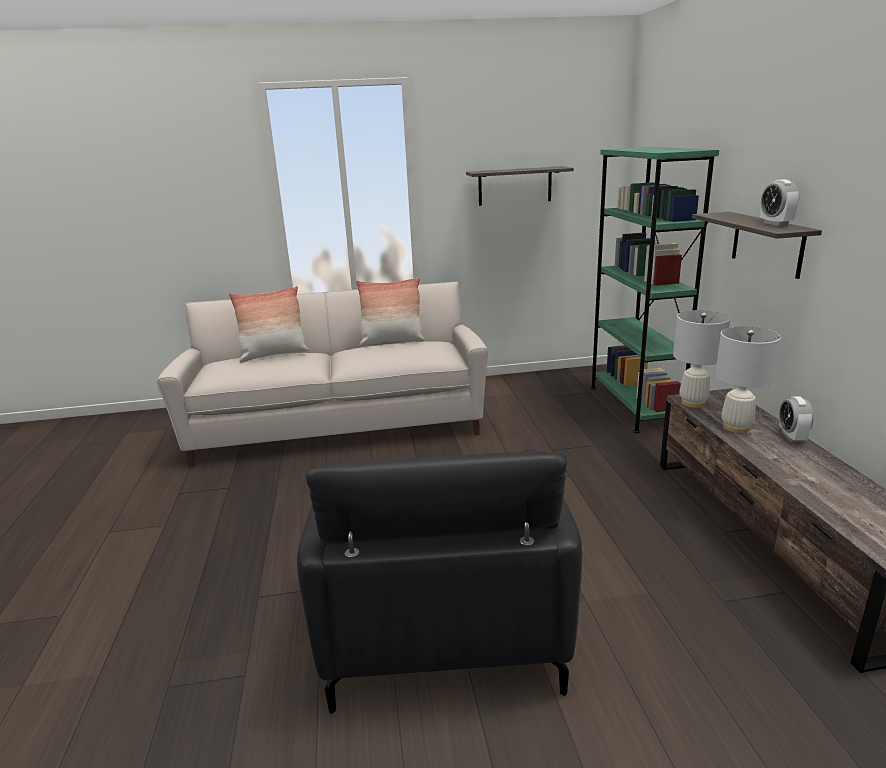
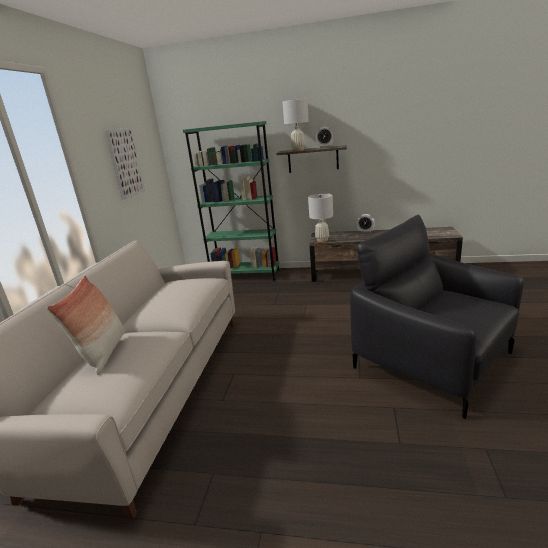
camera: 70 degrees left, 0 degrees up
(392, 341) = (151, 296): pillow -> none
(442, 623) = (432, 360): black armchair -> black armchair turned 150 degrees counterclockwise
(515, 186) = (125, 163): shelf -> picture
(736, 427) = (352, 237): white table lamp -> white table lamp (298, 150)

